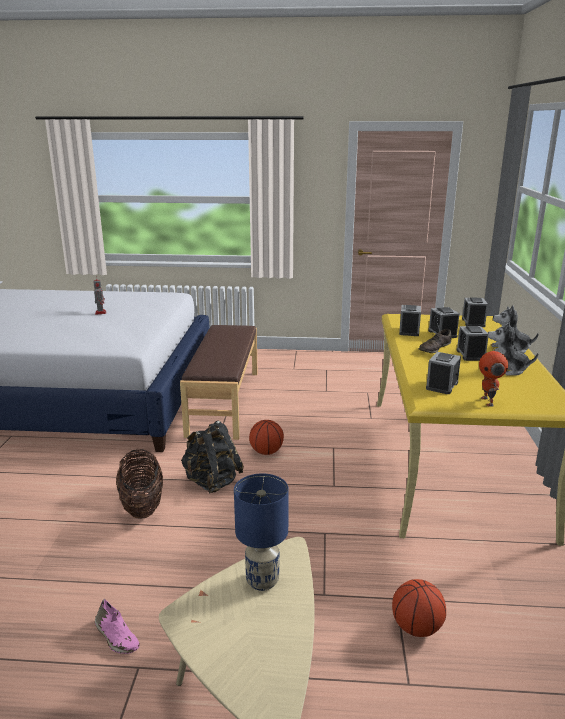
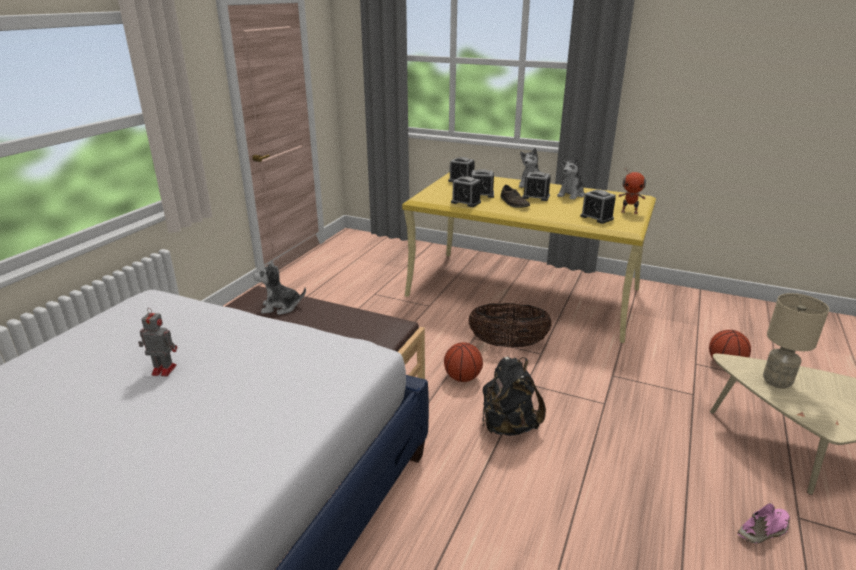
camera: 70 degrees left, 5 degrees up
(142, 505) = (541, 489): basket -> basket (508, 344)
(228, 337) = (280, 307): none -> plush toy
(262, 580) = (776, 382): blue table lamp -> beige table lamp

